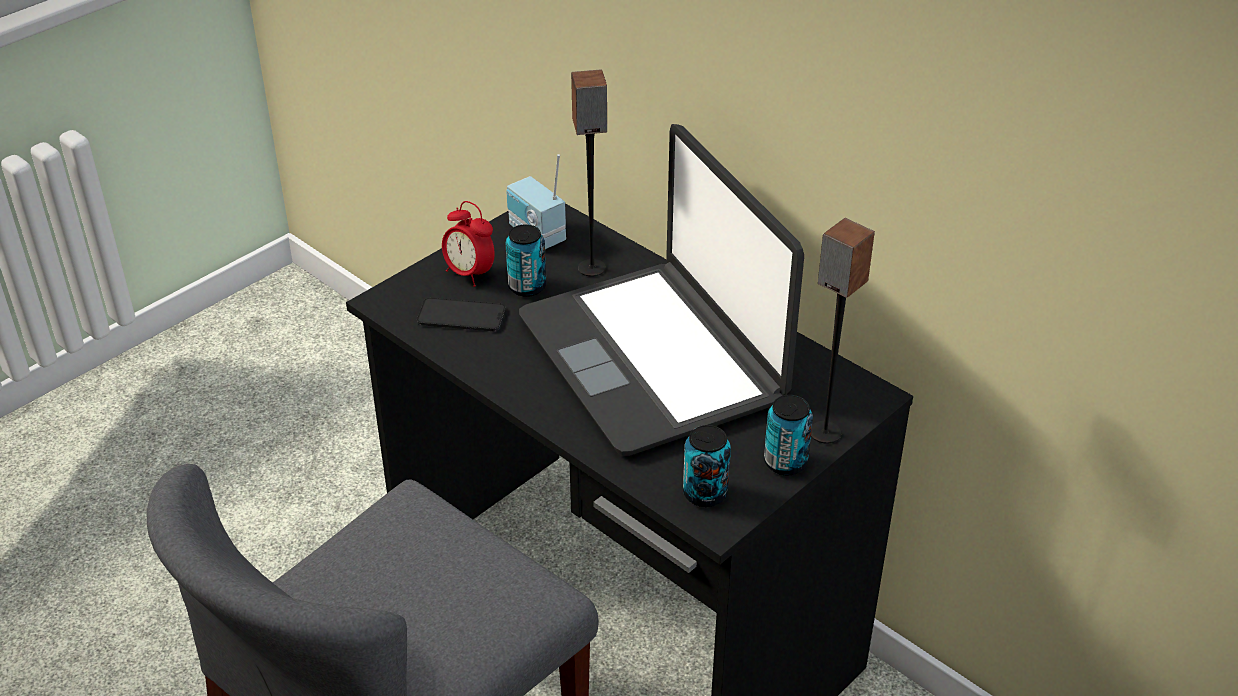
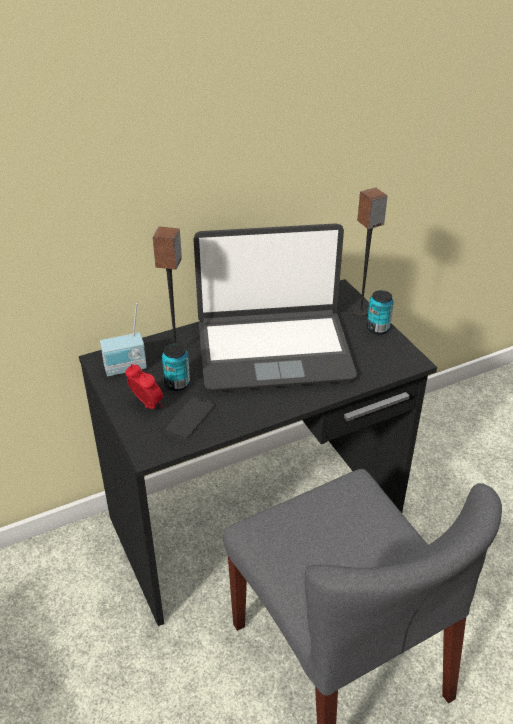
camera: 70 degrees left, 0 degrees up
(469, 274) = (147, 406): alarm clock -> alarm clock turned 105 degrees counterclockwise
(705, 493) = (391, 360): can -> none

